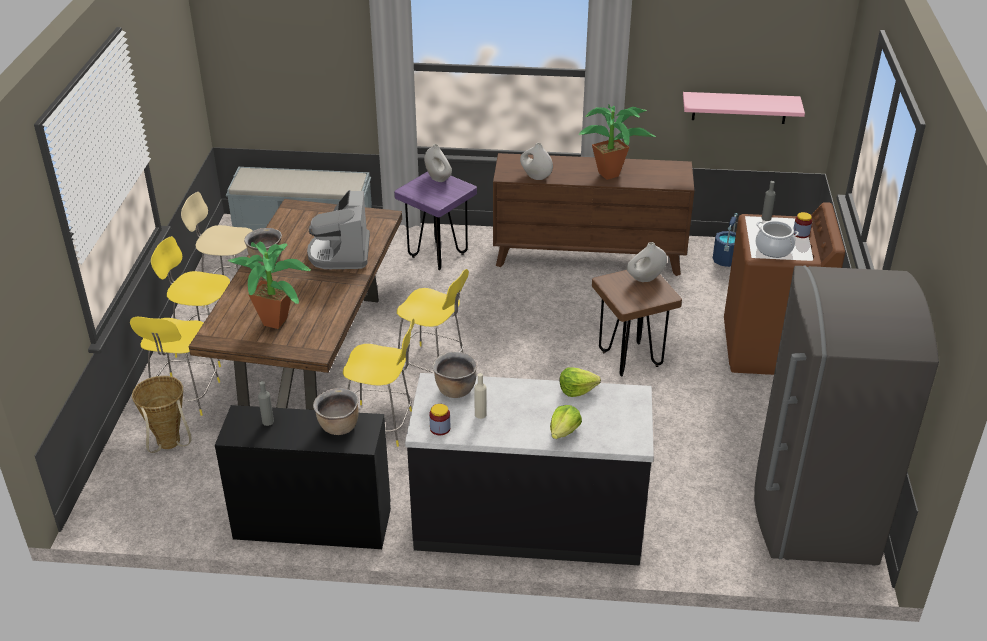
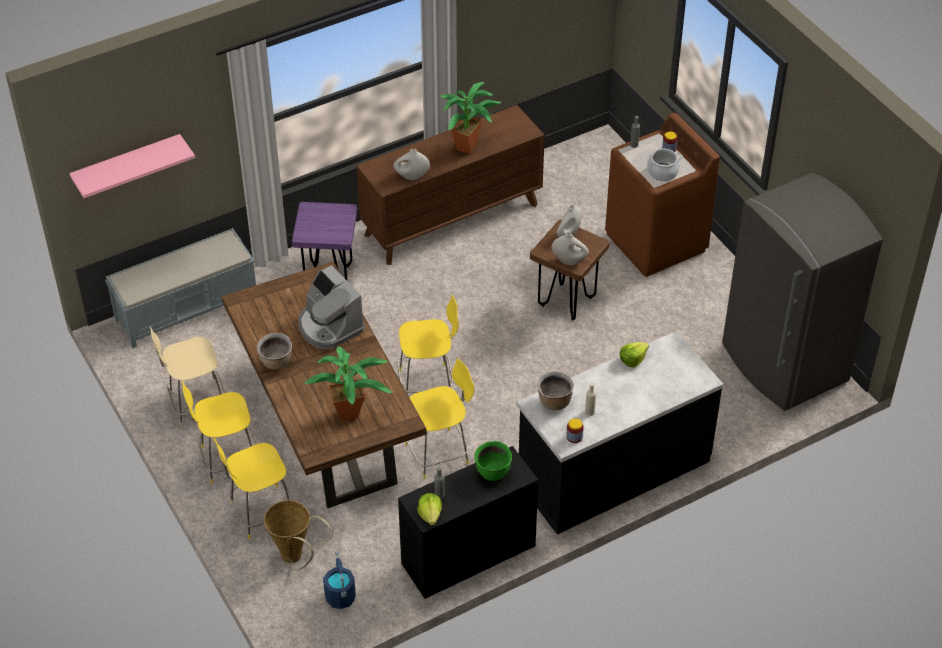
camera: 35 degrees left, 10 degrees up
(185, 397) = (260, 513): yellow chair -> yellow chair turned 90 degrees clockwise
(338, 427) = (493, 472): brown cooking pot -> green cooking pot
(438, 178) = (316, 211): white vase -> white vase (569, 261)
(564, 431) = (654, 395): lettuce -> lettuce (430, 514)
(725, 260) = (559, 173): blue bucket -> blue bucket (340, 597)
(739, 107) = (542, 44): pink shelf -> pink shelf (127, 164)

